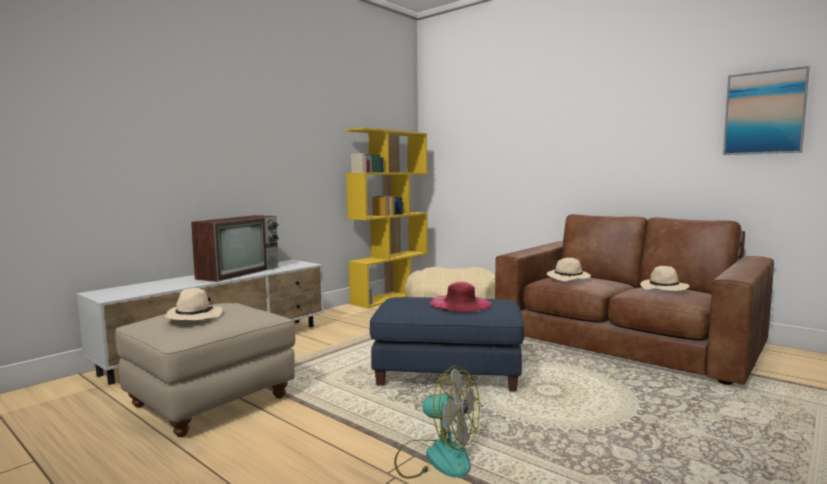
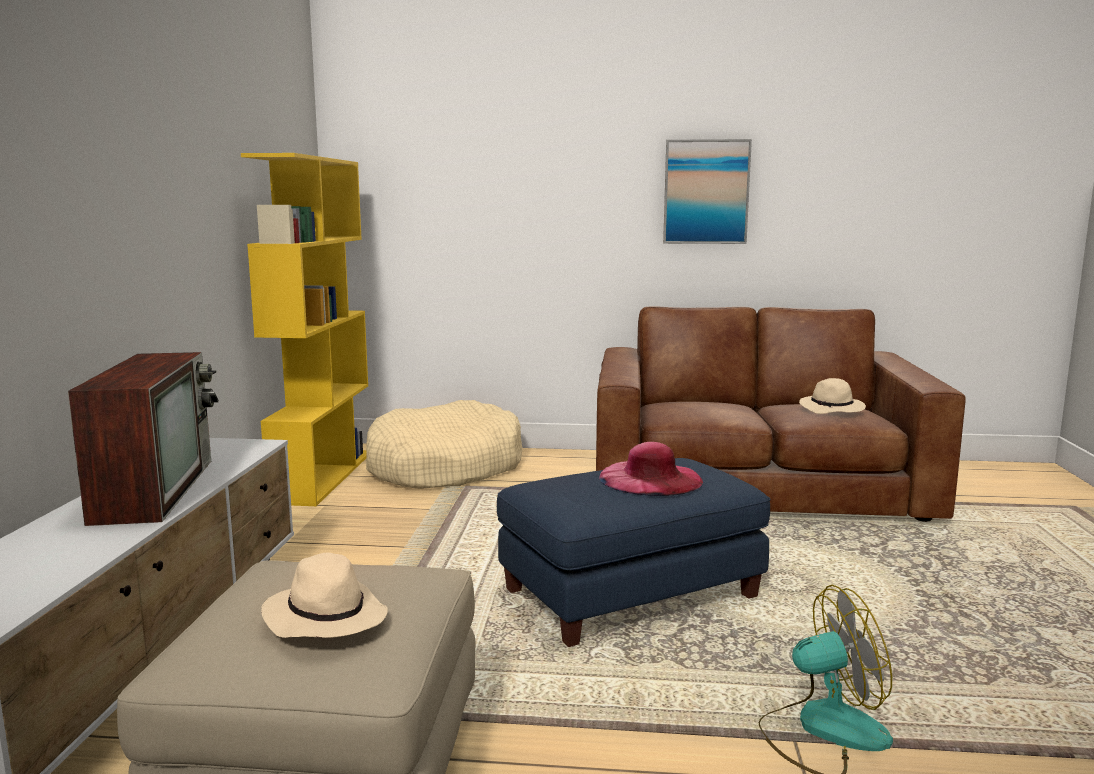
camera: 35 degrees left, 5 degrees up
(569, 278) = (700, 408): beige hat -> none
(764, 113) = (885, 167): picture -> picture (706, 192)

